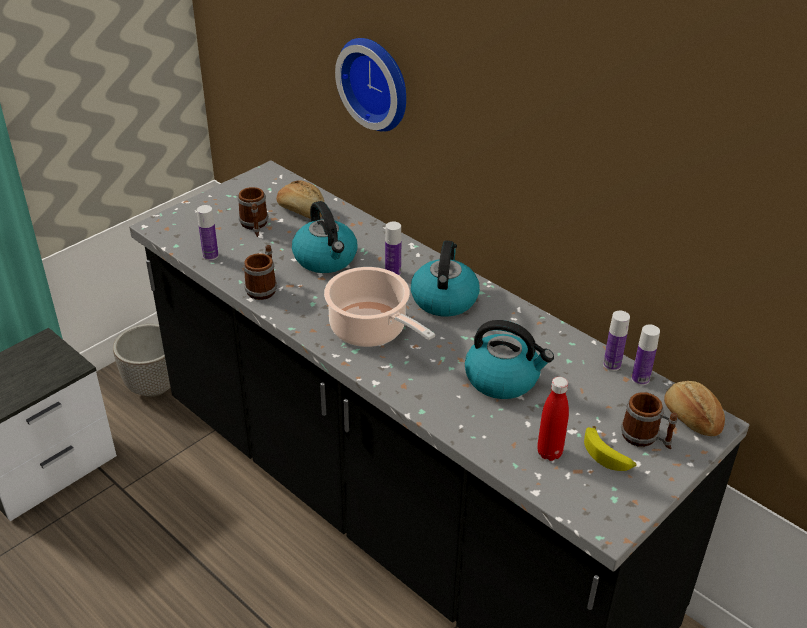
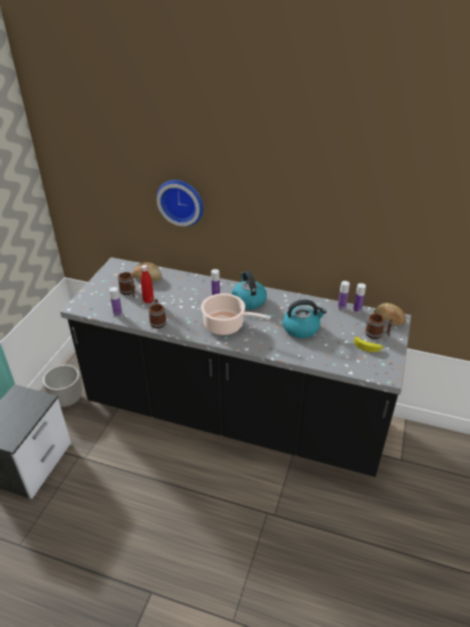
camera: 25 degrees left, 0 degrees up
(326, 259) = (178, 298): kettle -> none
(549, 453) = (344, 354): red bottle -> red bottle (148, 300)

